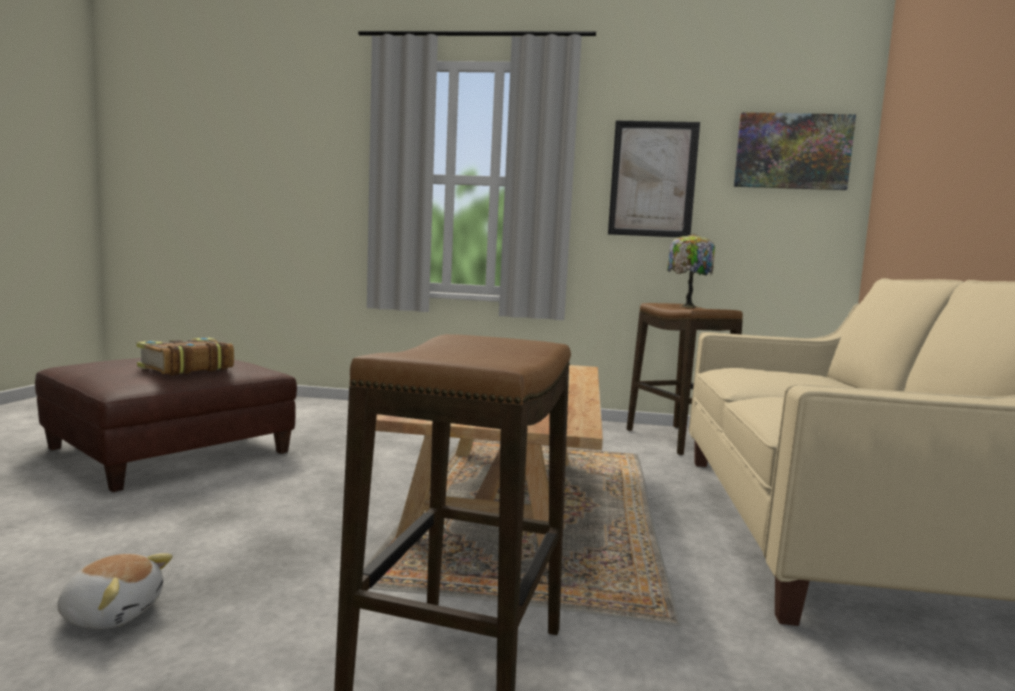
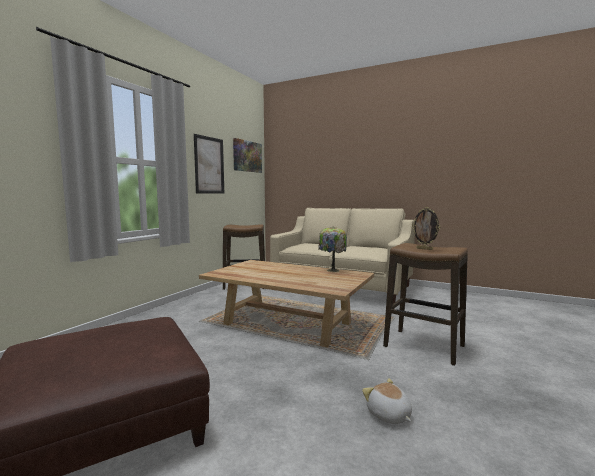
camera: 70 degrees left, 0 degrees up
(112, 613) = (388, 415): plush toy -> plush toy turned 60 degrees counterclockwise
(185, 368) = (139, 339): book -> none
(445, 347) = (424, 249): none -> picture frame
(687, 306) = (241, 225): table lamp -> table lamp (332, 270)

